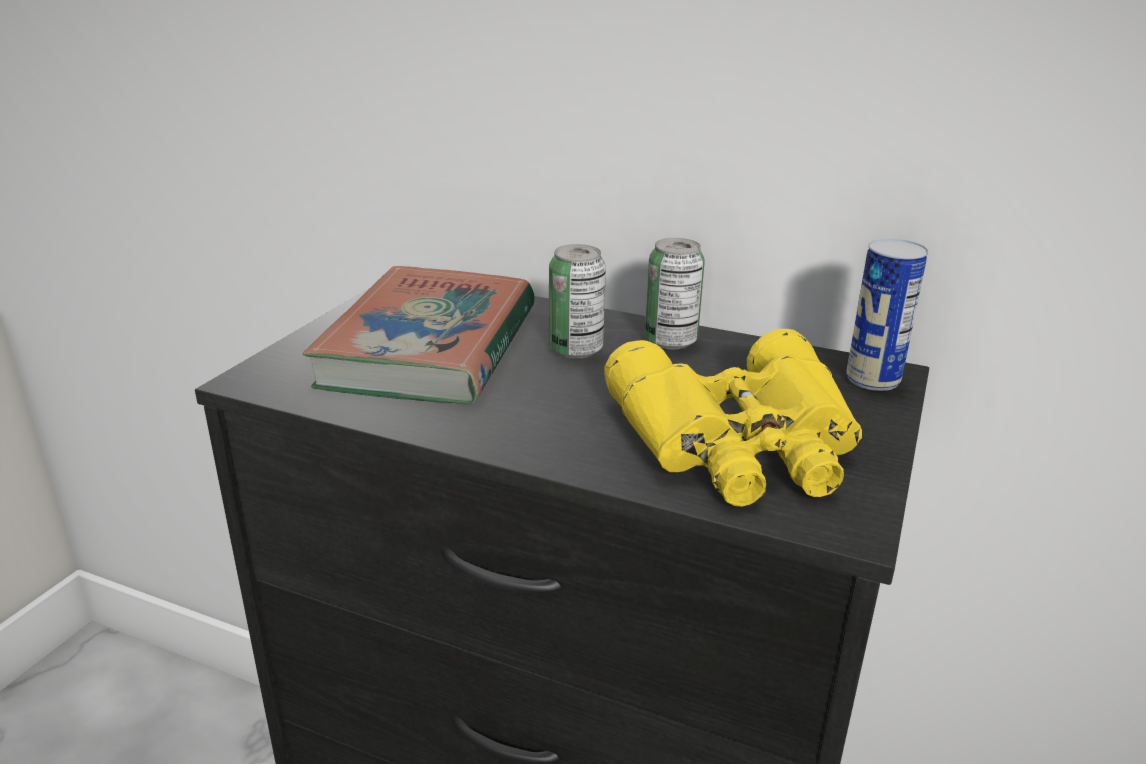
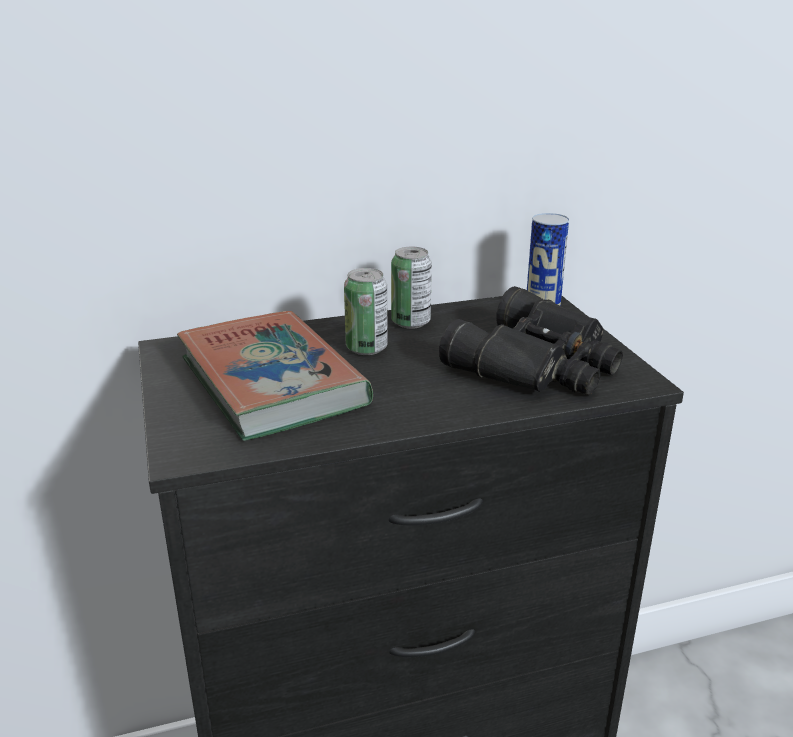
camera: 40 degrees left, 0 degrees up
(740, 444) = (539, 364): yellow binoculars -> black binoculars

